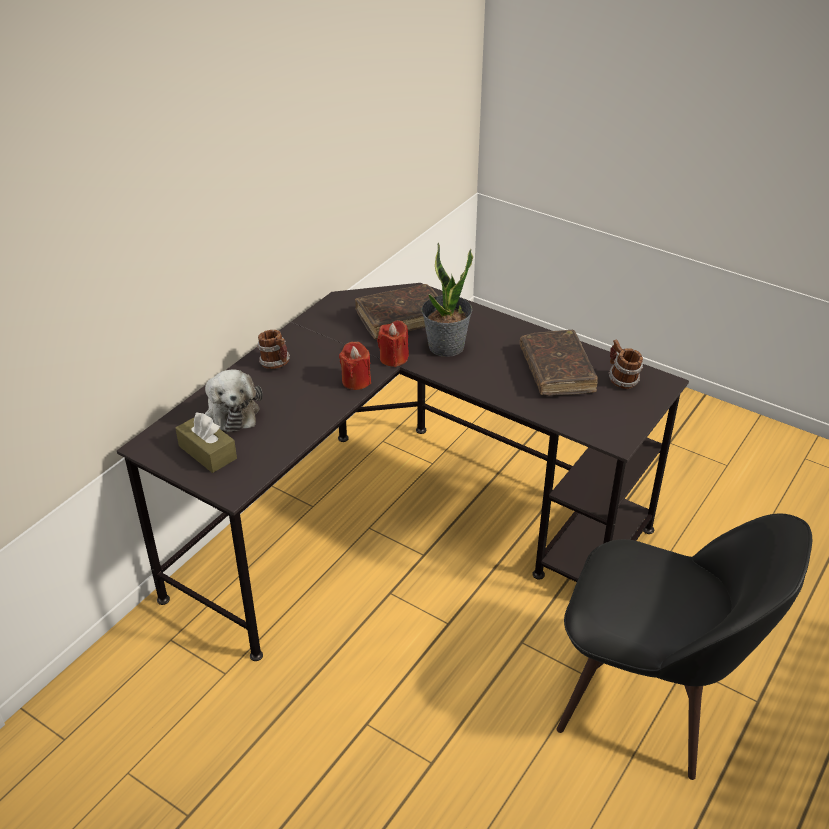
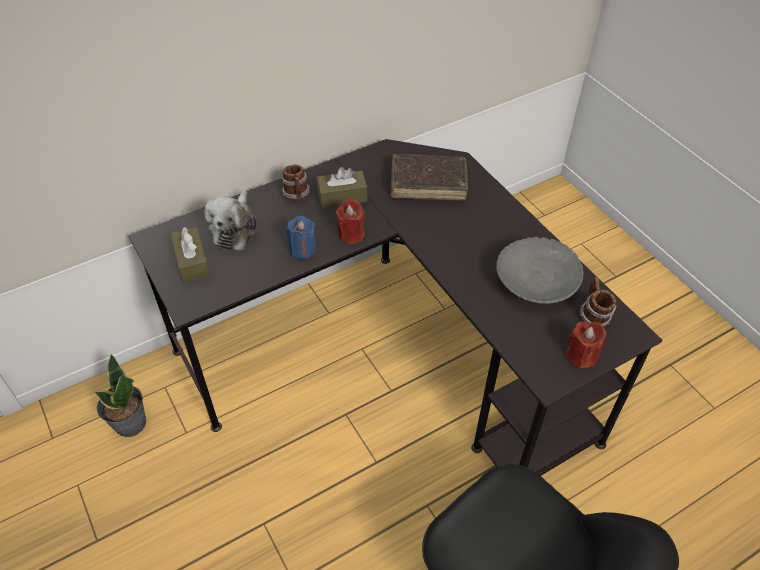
camera: 25 degrees right, 10 degrees up
(316, 407) = (302, 249): none -> blue candle
(323, 352) = (342, 196): none -> brown tissue box
(393, 358) = (396, 222): red candle -> red candle (581, 355)
(446, 346) = (449, 225): potted plant -> potted plant (130, 423)
(556, 371) = (535, 285): brown book -> grey bowl

